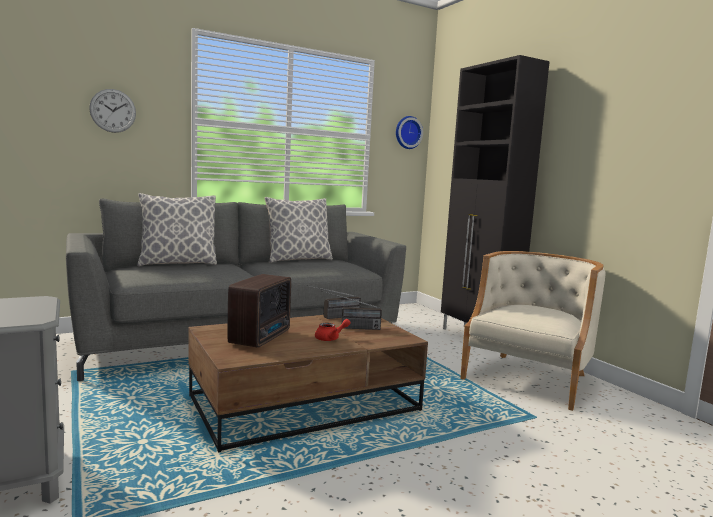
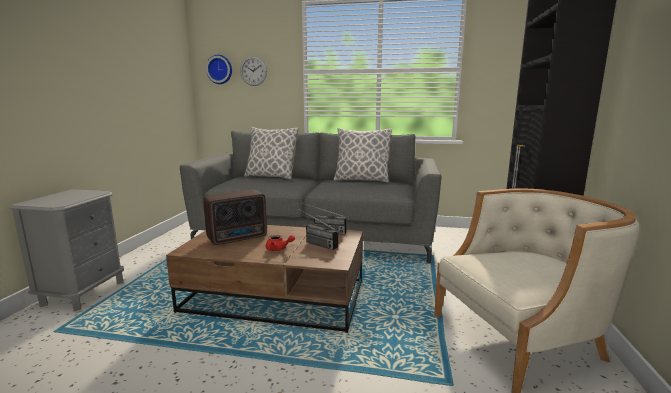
camera: 40 degrees right, 5 degrees up
(407, 132) = (507, 60): wall clock -> wall clock (220, 69)

